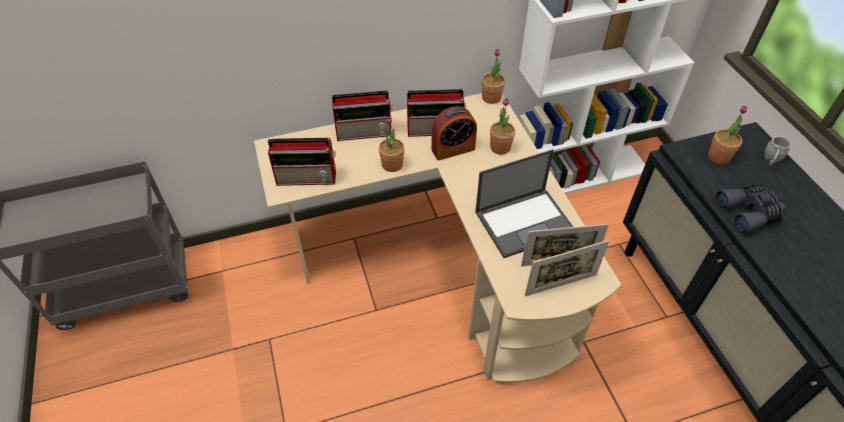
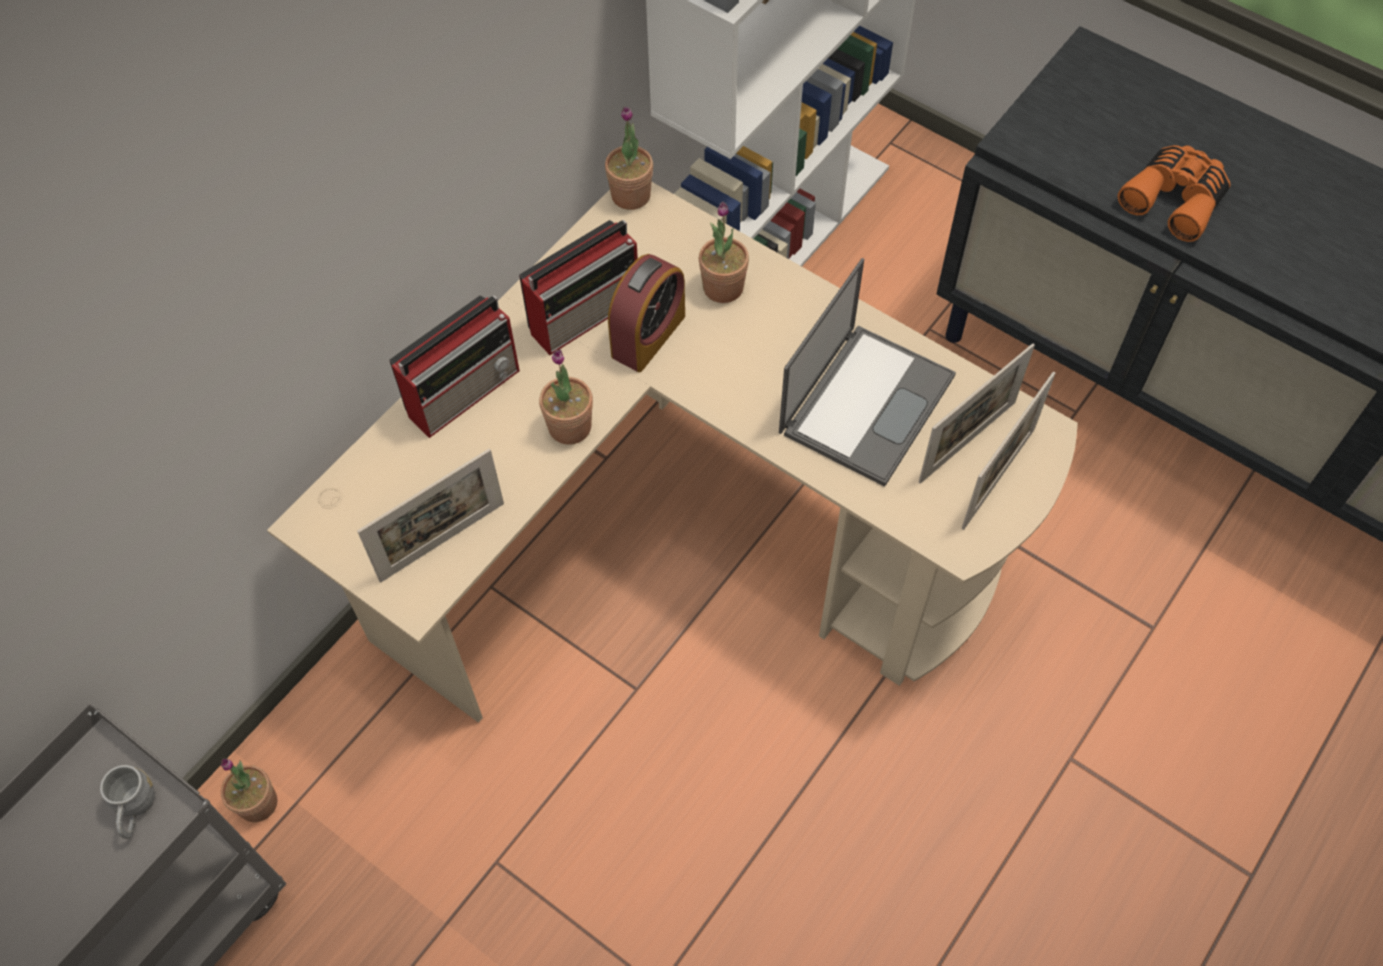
camera: 35 degrees left, 10 degrees up
(308, 178) = (442, 542): radio -> picture frame
(718, 157) = (1072, 122): potted plant -> potted plant (258, 803)
(749, 212) = (1175, 199): grey binoculars -> orange binoculars
(771, 160) = (1145, 87): grey mug -> grey mug (136, 810)

